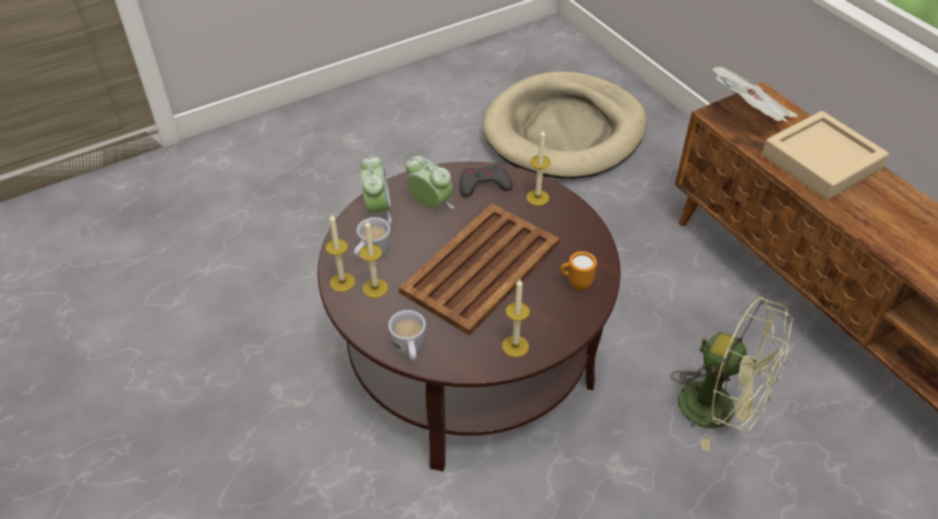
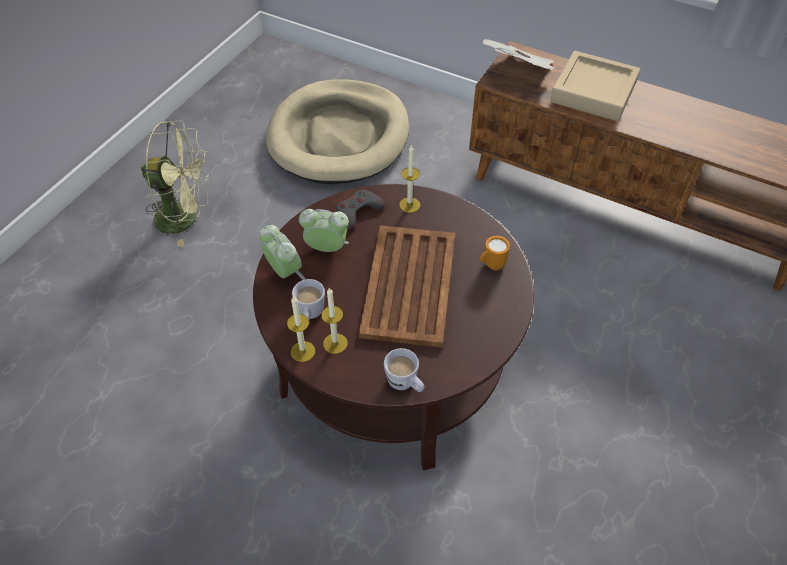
camera: 30 degrees left, 5 degrees up
(515, 346) = (483, 339): candle -> none
(719, 410) = (598, 314): green fan -> green fan (186, 218)

